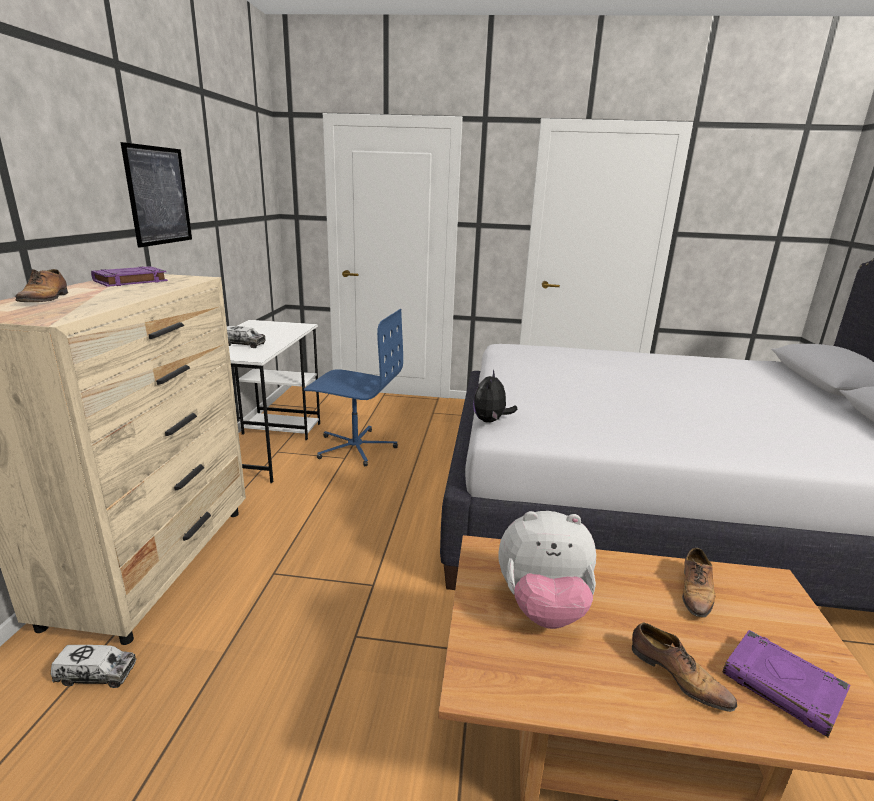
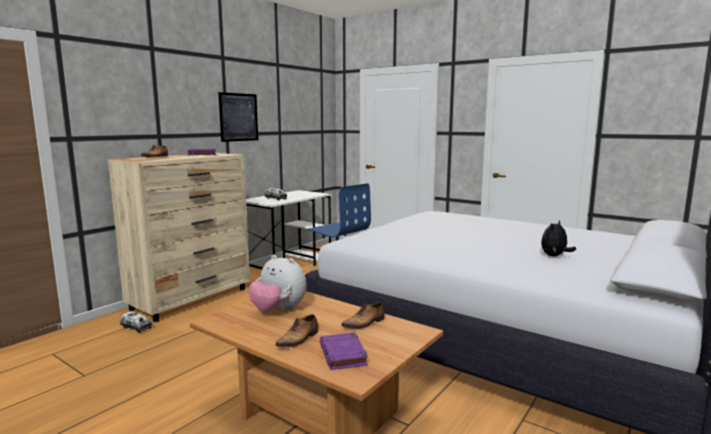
camera: 30 degrees right, 10 degrees down
(490, 421) = (347, 238): plush toy -> plush toy (554, 256)
(676, 675) = (299, 339): shoe -> shoe turned 45 degrees clockwise

